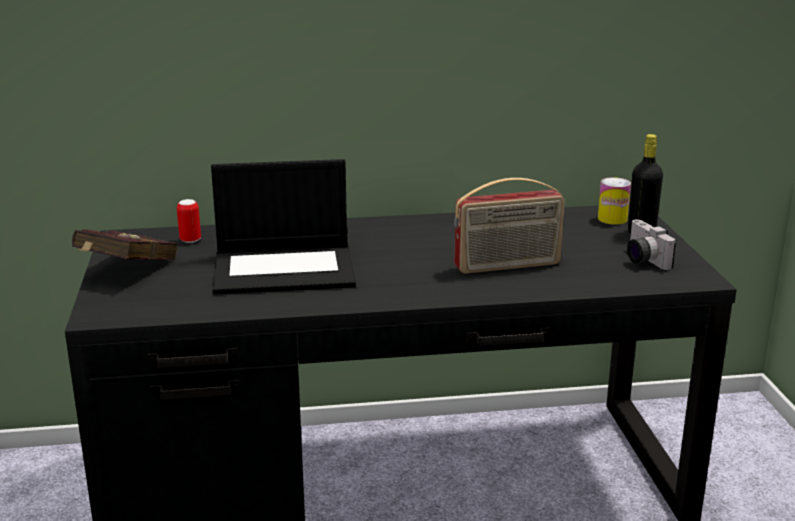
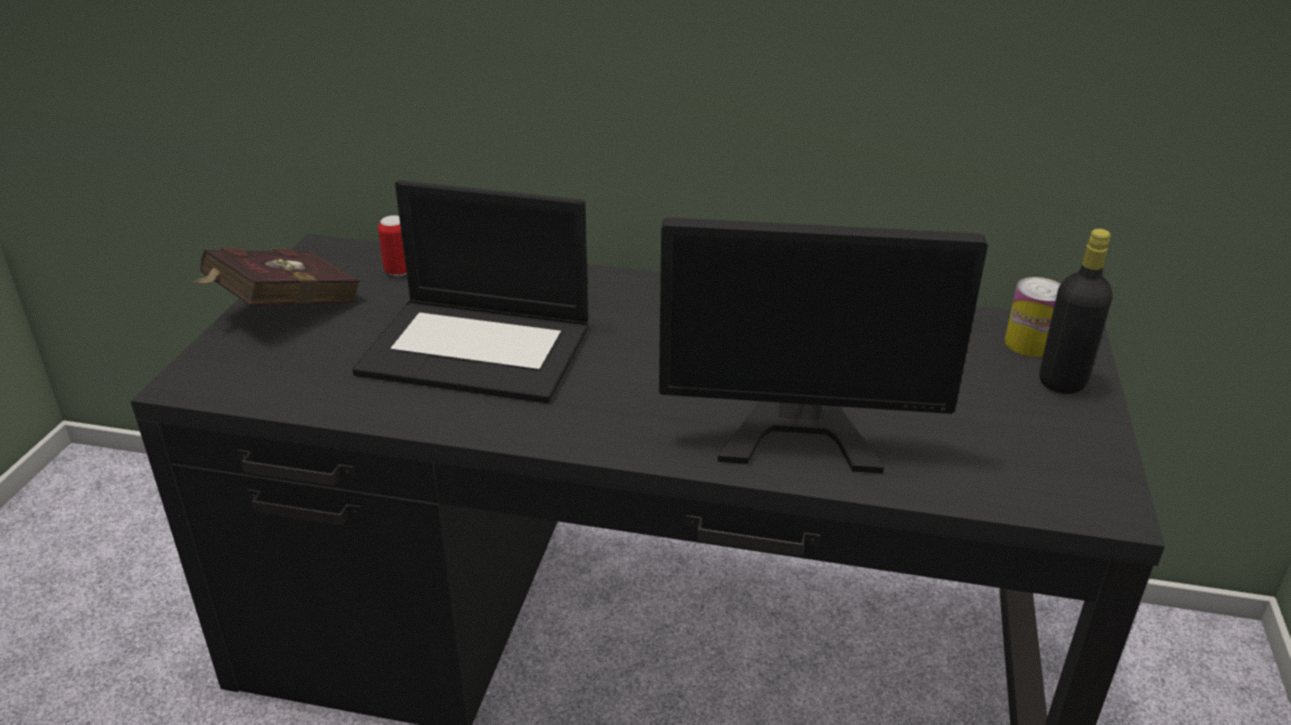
camera: 20 degrees right, 10 degrees up
(508, 266) = (800, 409): radio -> monitor
(642, 259) = (1029, 441): camera -> none

